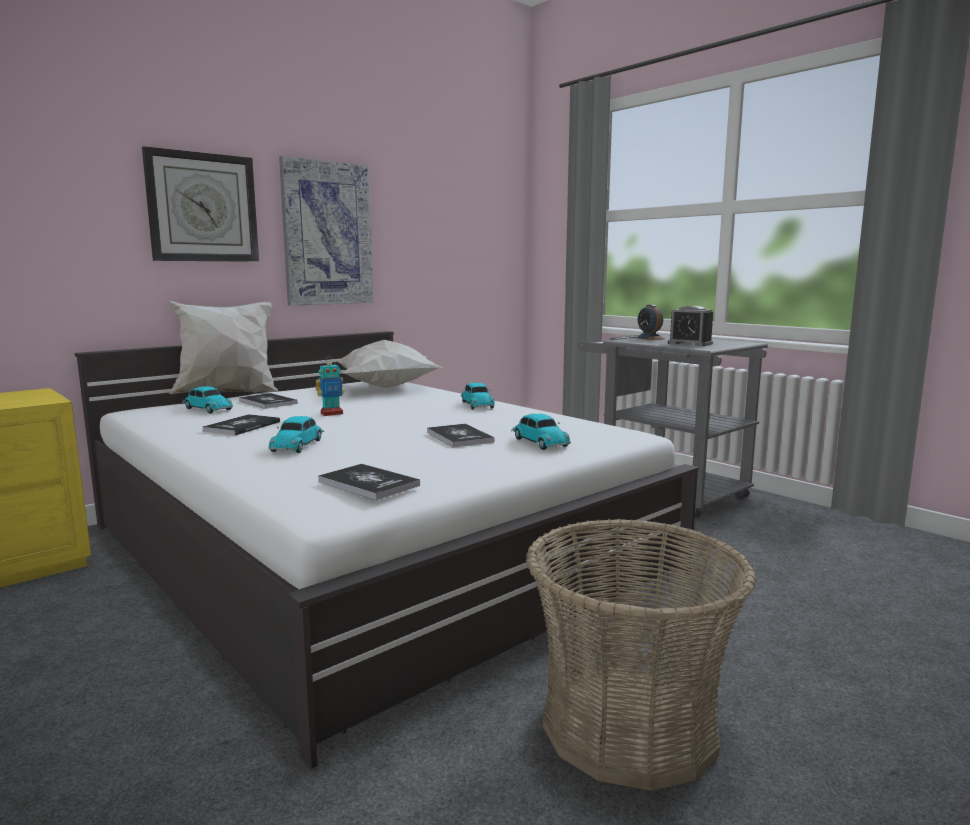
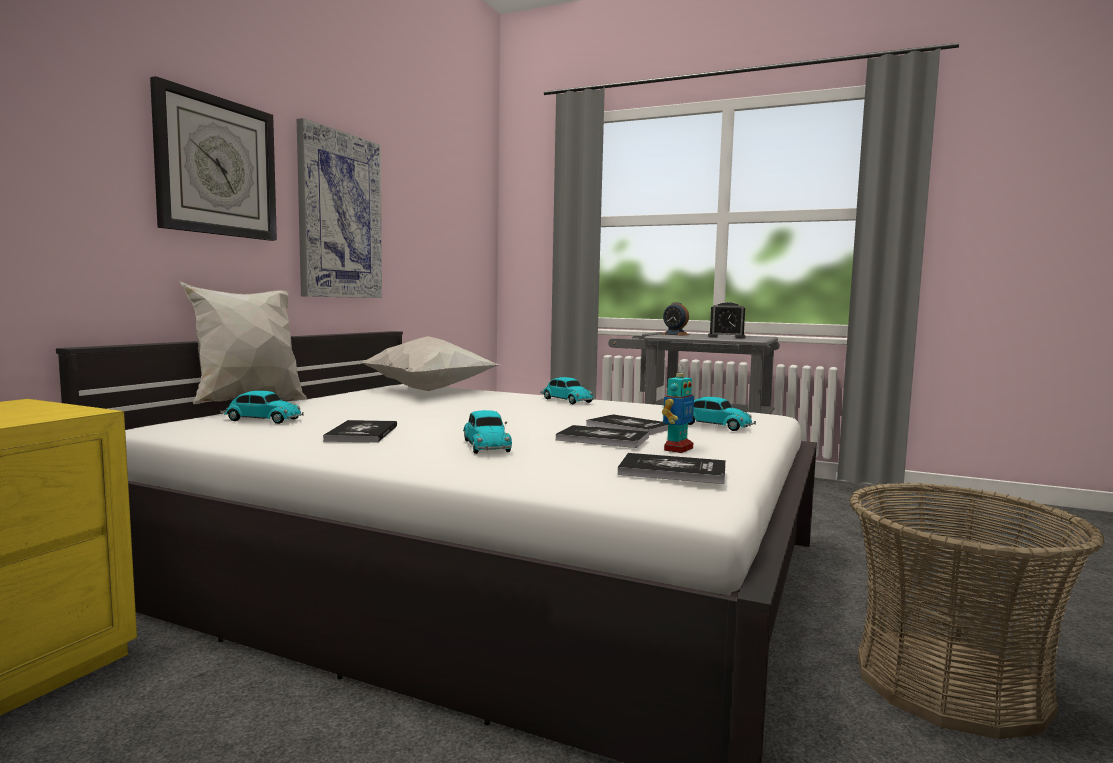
camera: 25 degrees left, 5 degrees down
(268, 402) = (325, 409): book -> book (602, 439)
(331, 413) = (435, 415): toy robot -> toy robot (677, 449)

